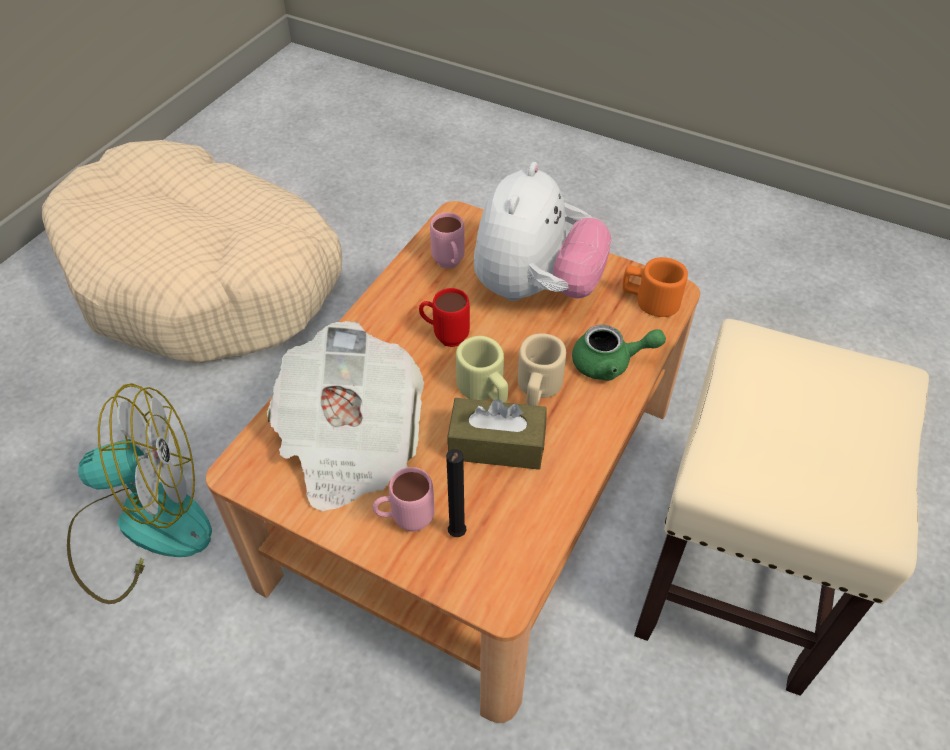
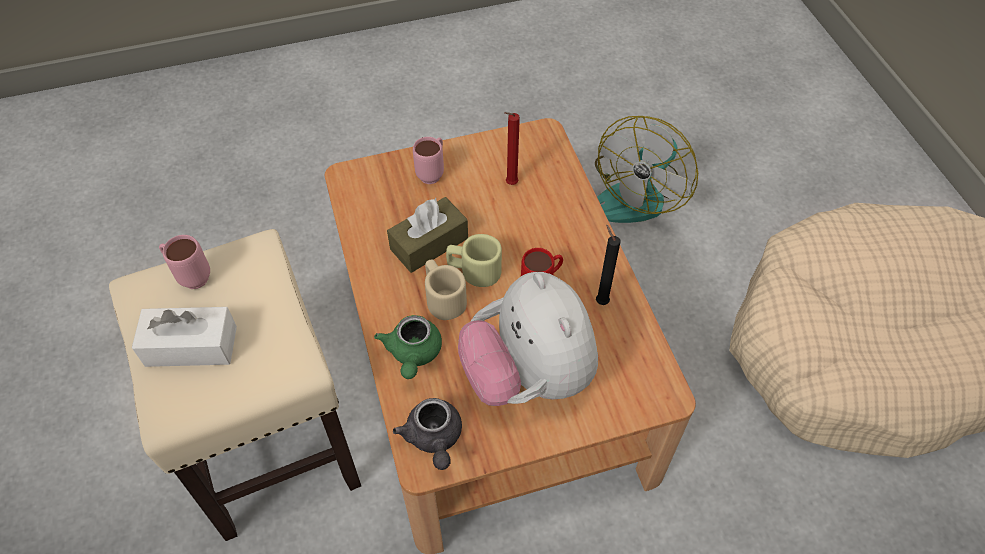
camera: 135 degrees right, 5 degrees up
(350, 443) = (510, 184): newspaper -> red candle
(450, 265) = (610, 343): pink mug -> pink mug (190, 276)
(456, 536) = (399, 185): black candle -> black candle (600, 300)
(610, 363) = (413, 354): green teapot -> green teapot turned 45 degrees counterclockwise
(650, 300) = (434, 439): orange mug -> grey teapot
(844, 421) = (191, 346): none -> white tissue box

